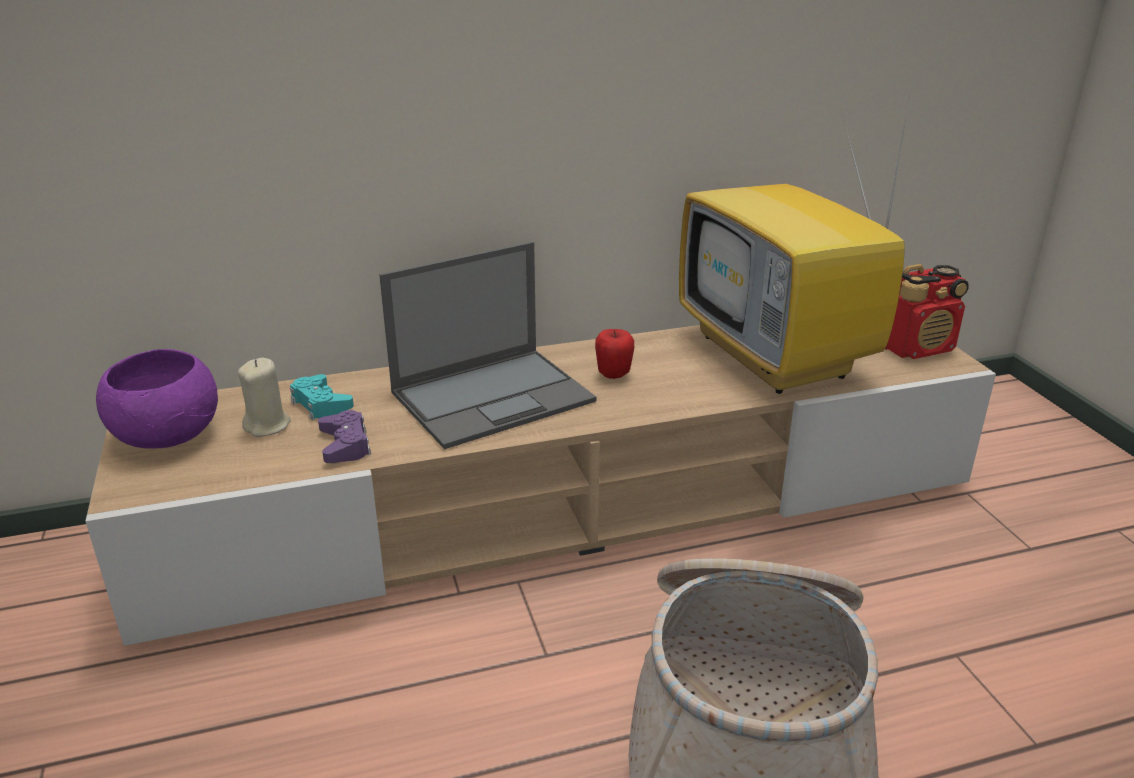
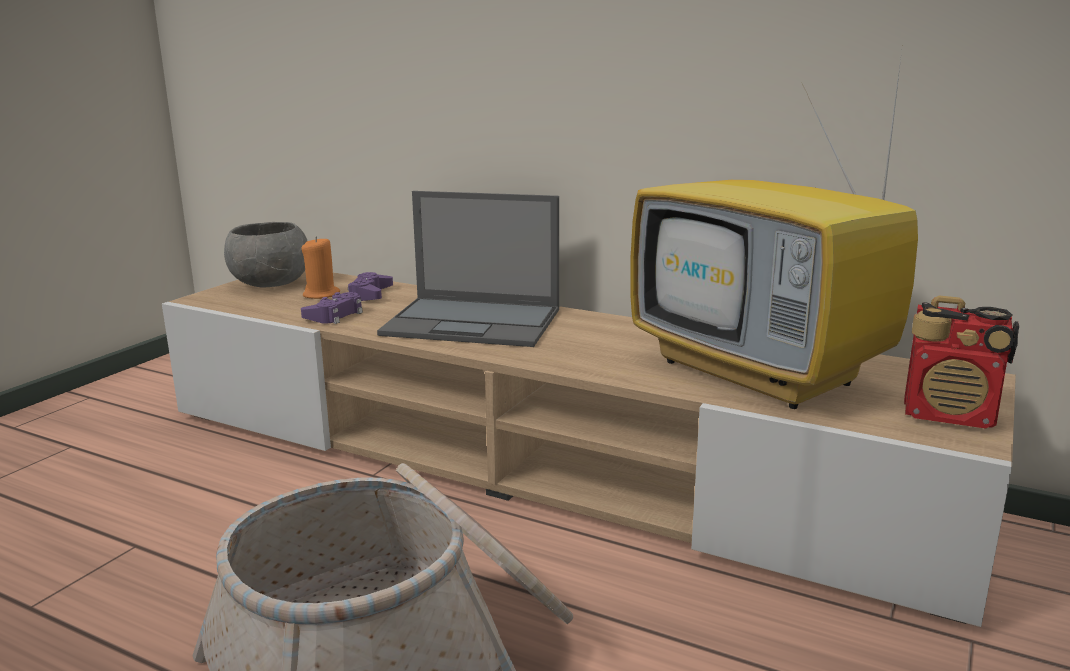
camera: 45 degrees right, 10 degrees down
(168, 435) = (271, 283): purple bowl -> grey bowl
(267, 425) = (321, 294): beige candle -> orange candle
(320, 404) = (370, 294): turquoise game controller -> purple game controller
(613, 375) = (587, 338): apple -> none
(778, 357) = (763, 373): television -> television turned 60 degrees counterclockwise

